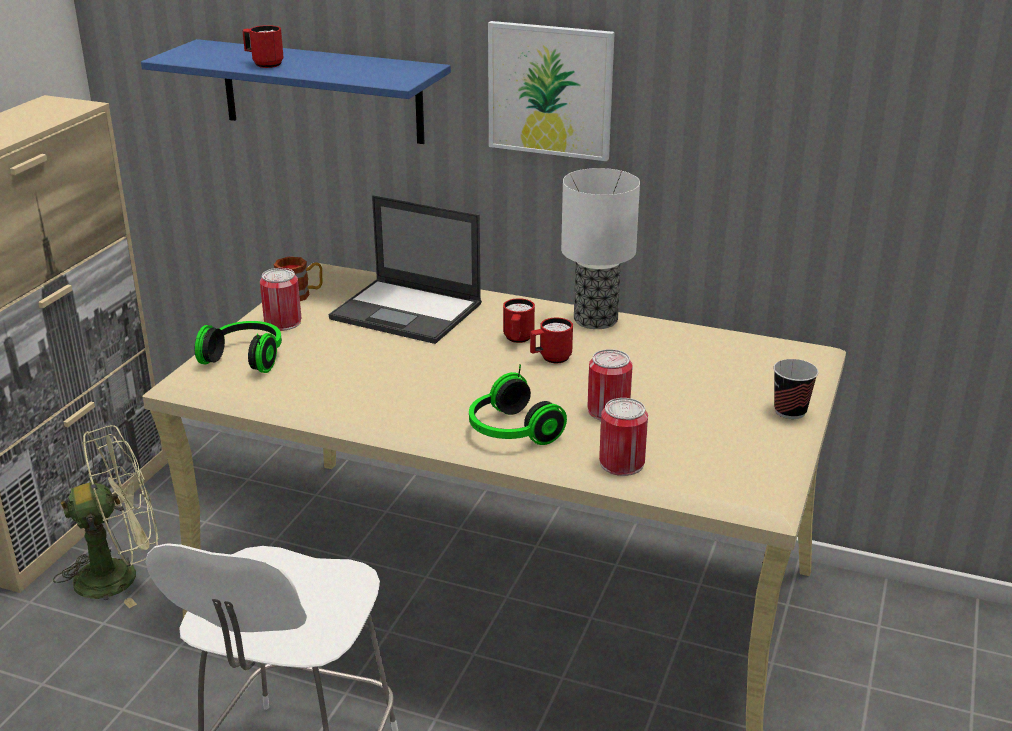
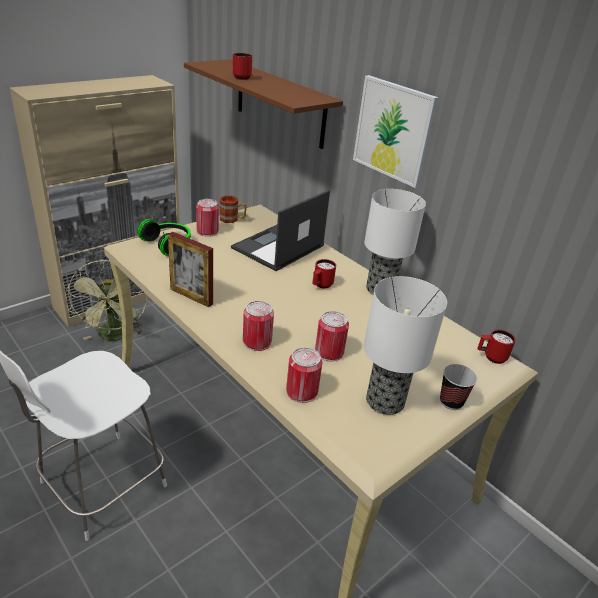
camera: 25 degrees right, 5 degrees up
(120, 575) = (115, 336): green fan -> green fan turned 75 degrees clockwise
(321, 91) = (280, 103): blue shelf -> brown shelf
(362, 411) = (191, 296): none -> picture frame
(408, 311) = (277, 247): laptop -> laptop turned 75 degrees clockwise
(510, 432) = (257, 342): headphones -> can
(550, 358) = (328, 304): red mug -> red mug (491, 357)
(721, 436) = (385, 400): none -> table lamp

